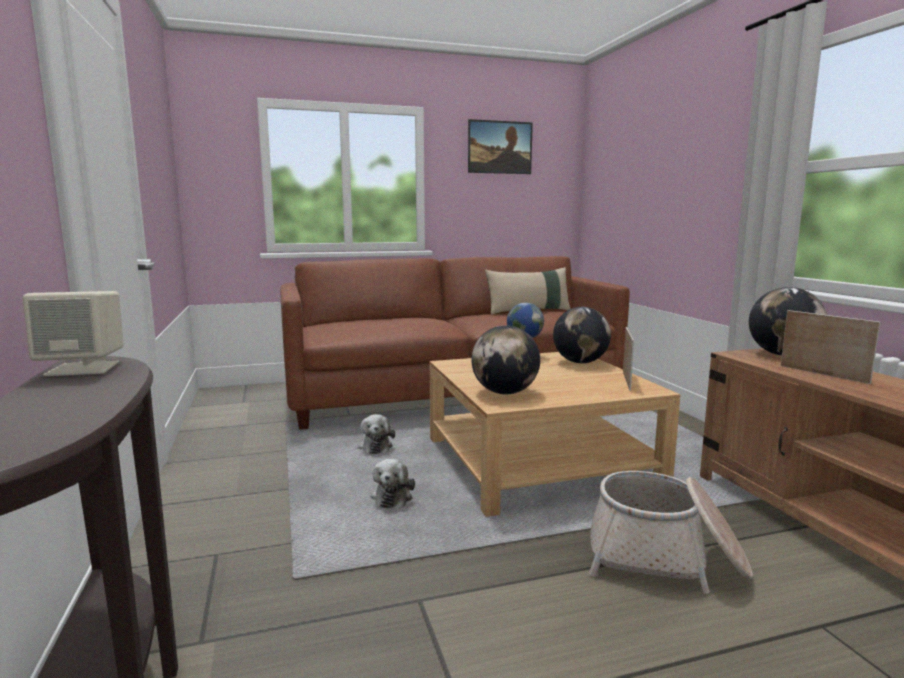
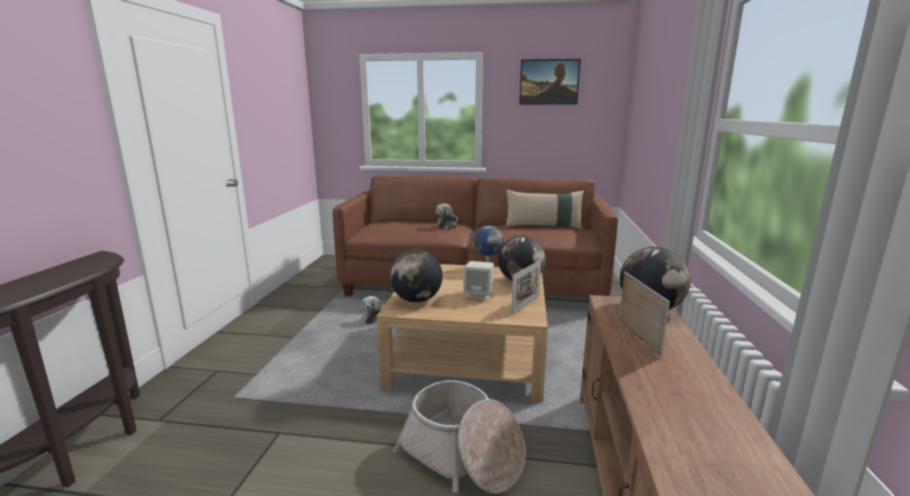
camera: 25 degrees right, 5 degrees up
(84, 368) = (85, 262): beige speaker -> beige speaker (479, 295)
(392, 497) = (343, 358): plush toy -> plush toy (447, 226)

